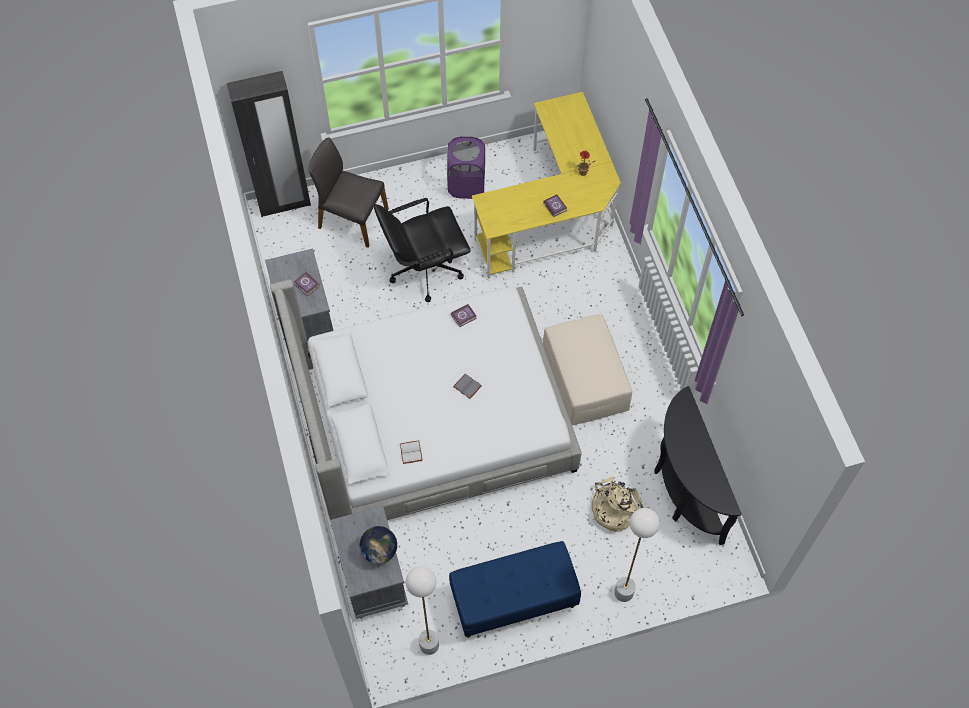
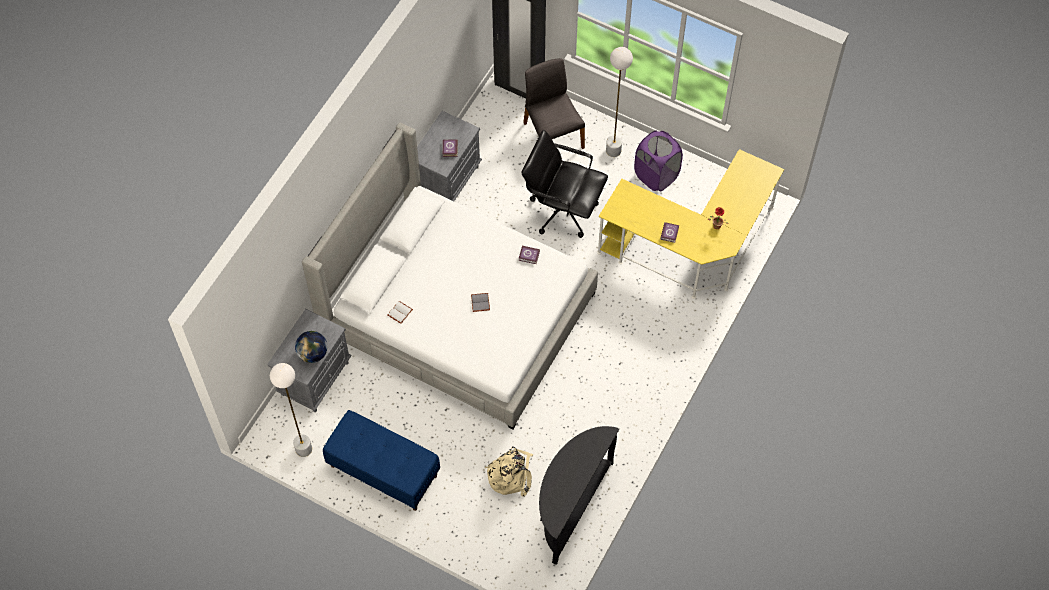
camera: 45 degrees right, 0 degrees up
(585, 379) = (587, 376): beige ottoman -> none
(623, 592) = (456, 532): white floor lamp -> white floor lamp (613, 150)

